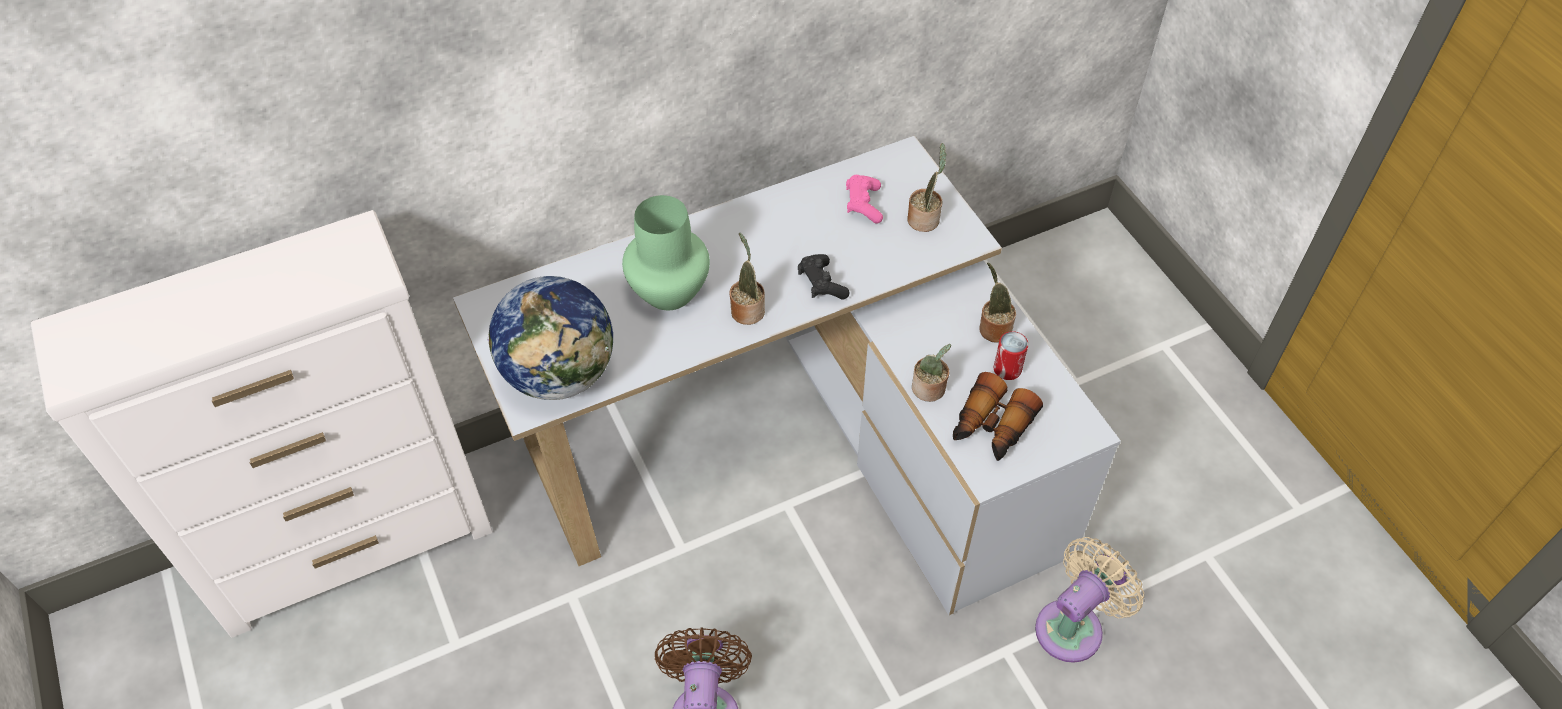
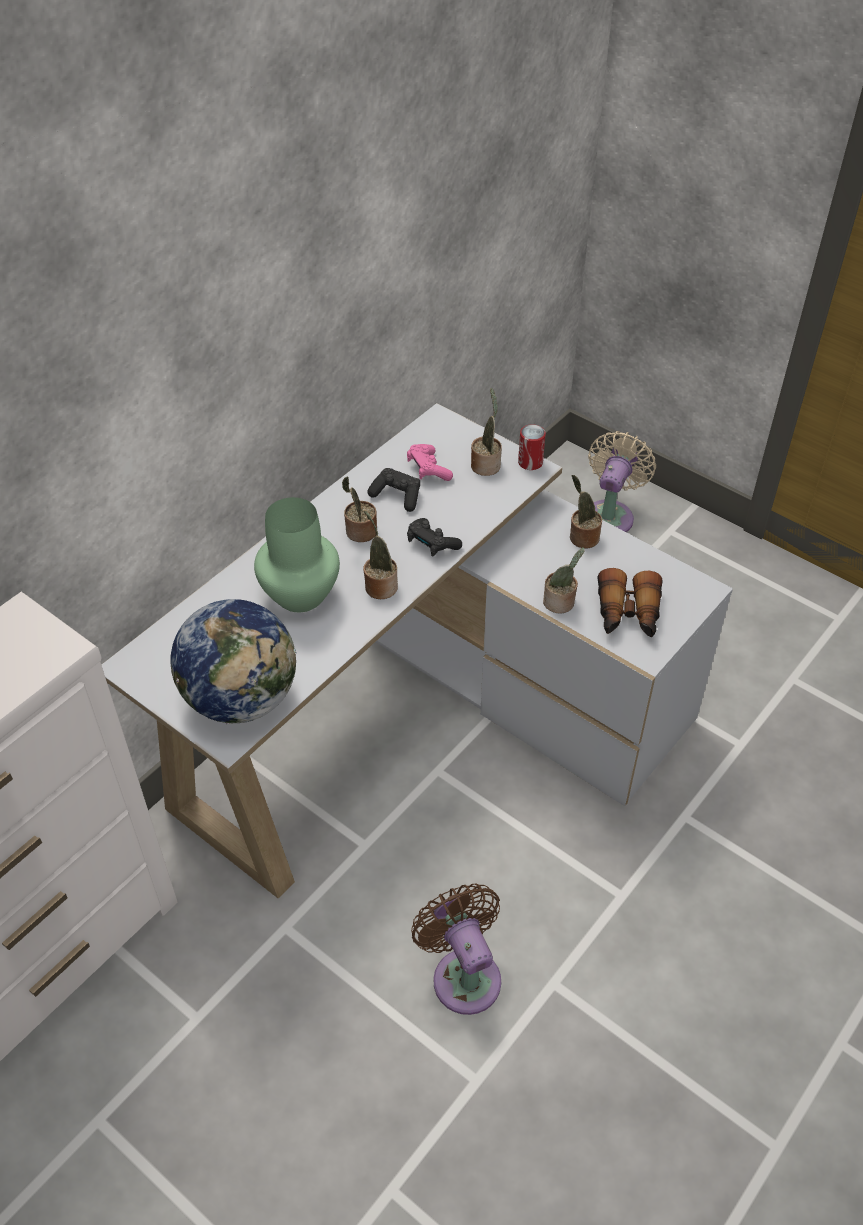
camera: 25 degrees left, 5 degrees down
(759, 248) = (359, 532): none -> potted plant
(817, 222) = (397, 496): none -> black game controller
(1007, 369) = (612, 565): can -> can (530, 462)
(1074, 626) = (726, 774): beige fan -> beige fan (610, 515)

